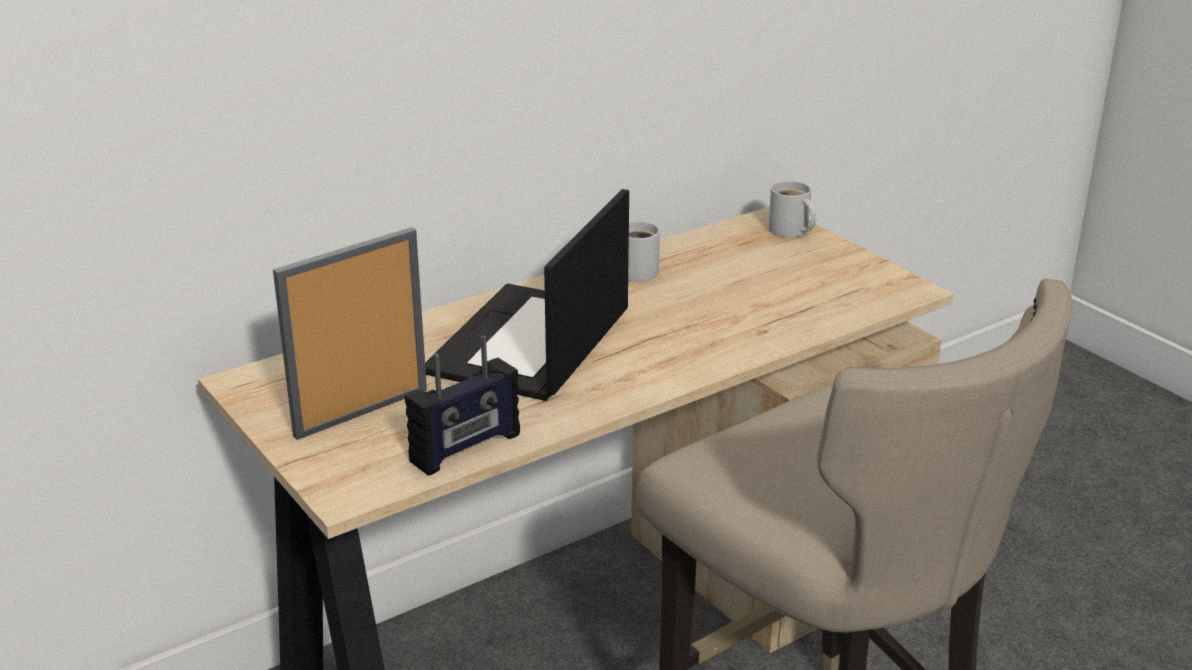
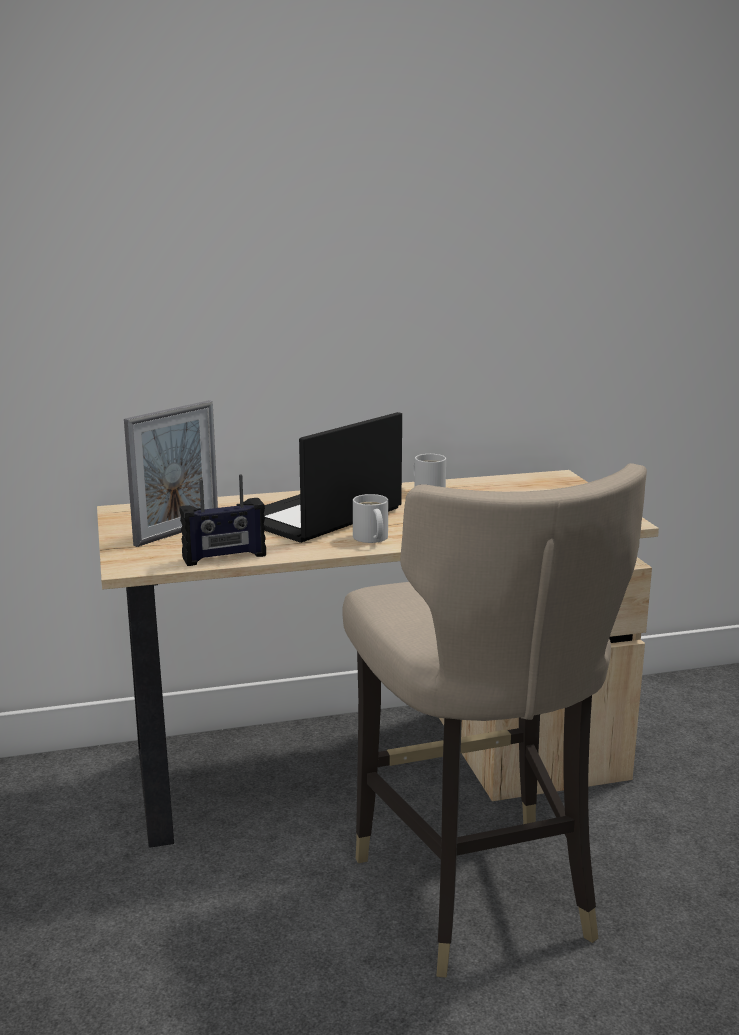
camera: 20 degrees right, 10 degrees down
(361, 412) = (177, 532): picture frame -> picture frame turned 150 degrees clockwise
(790, 231) = (564, 483): white mug -> white mug (370, 538)

